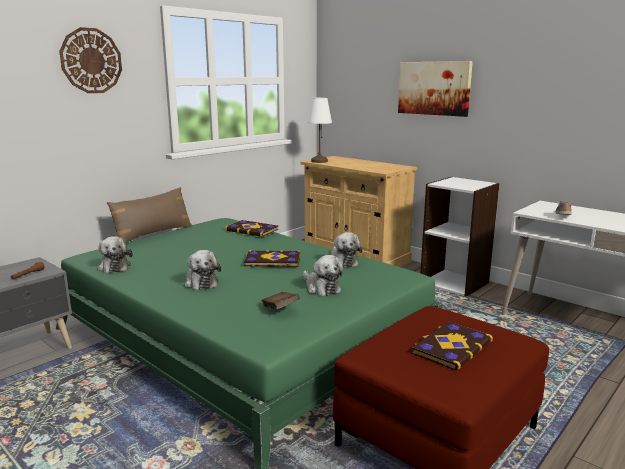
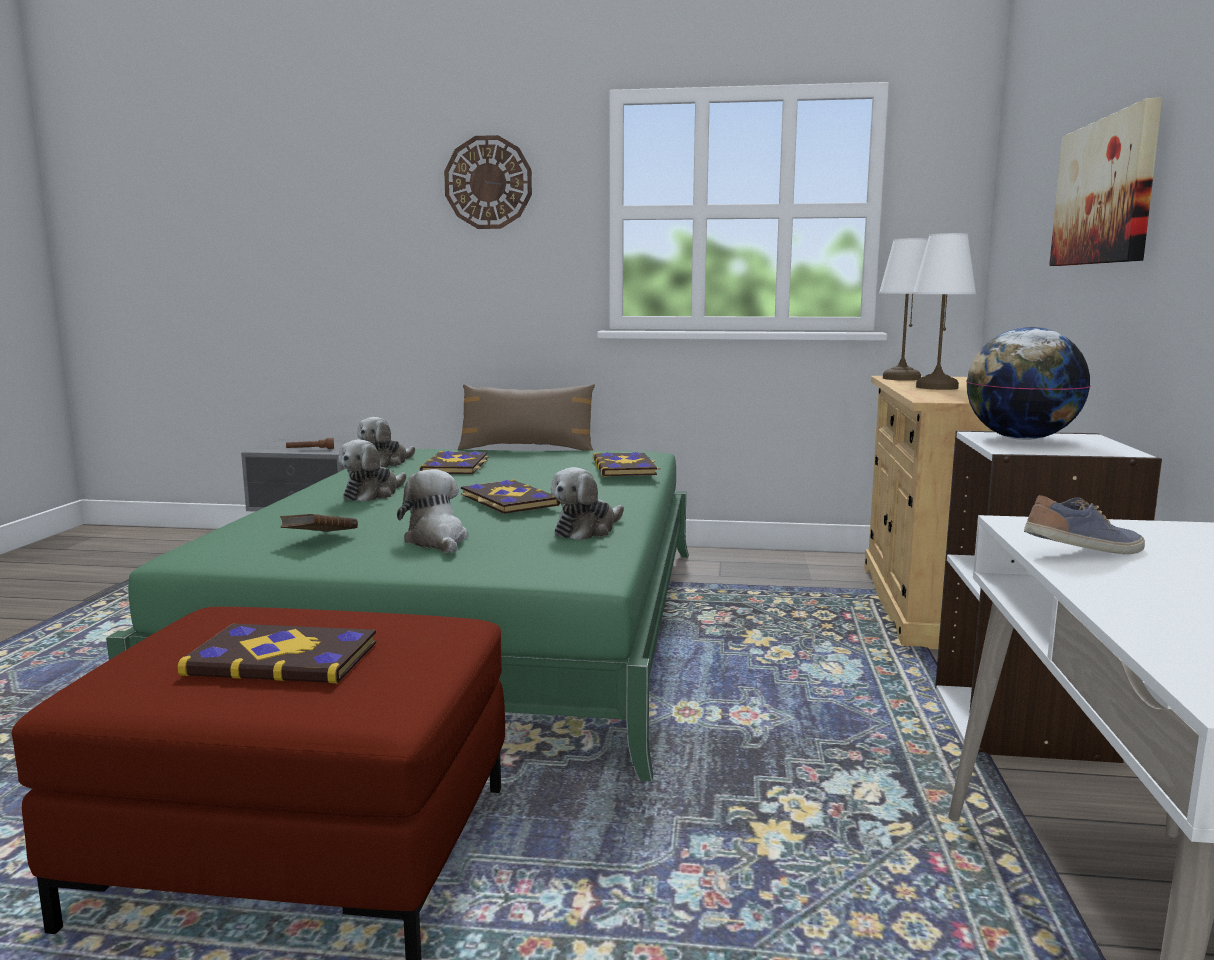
camera: 55 degrees right, 5 degrees down
(167, 254) = (456, 466): none -> book
(321, 288) = (437, 541): plush toy -> plush toy turned 135 degrees clockwise
(353, 164) = (937, 387): none -> white table lamp
(452, 183) = (1020, 439): none -> globe

